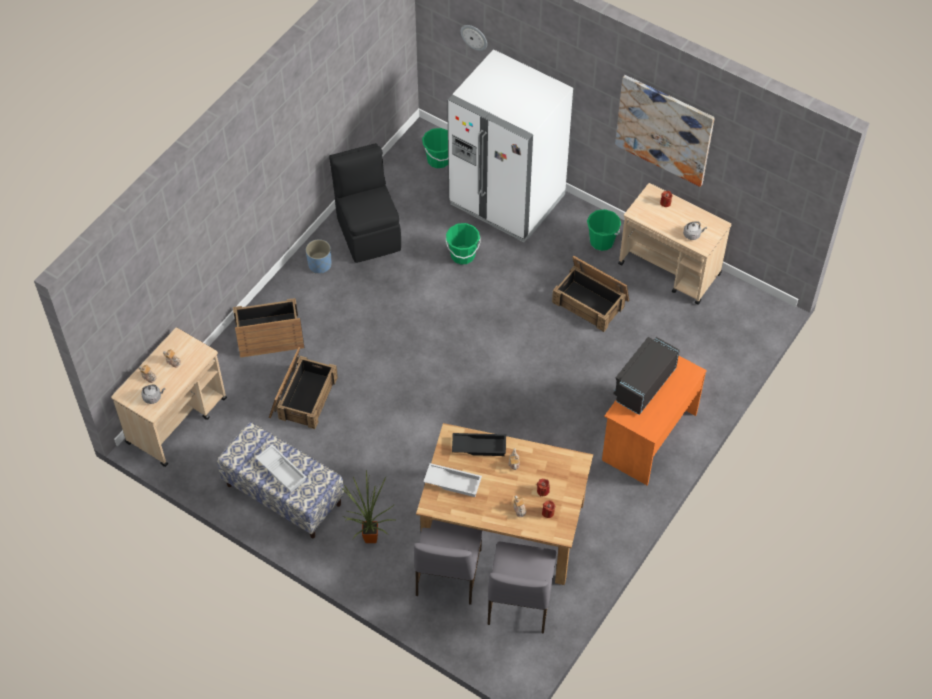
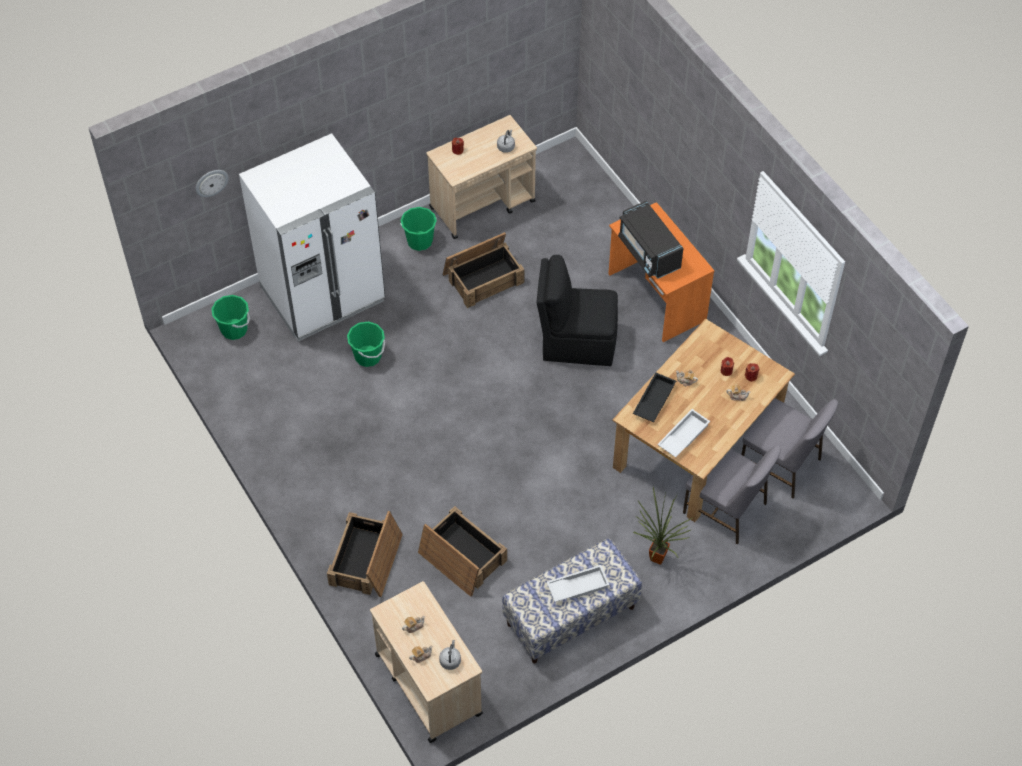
camera: 65 degrees left, 0 degrees up
(320, 265) = (304, 482): blue planter -> none
(368, 232) = (288, 424): black chair -> black chair (576, 341)
(664, 130) = (426, 90): picture -> none

